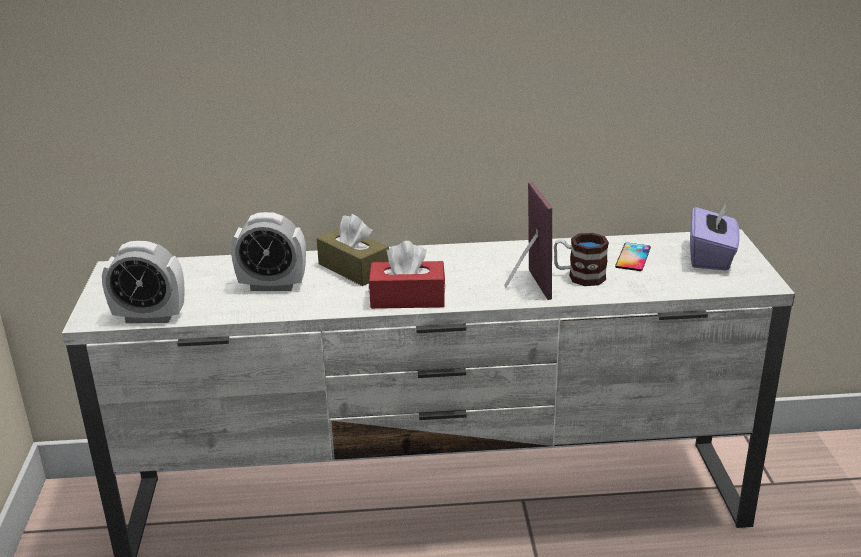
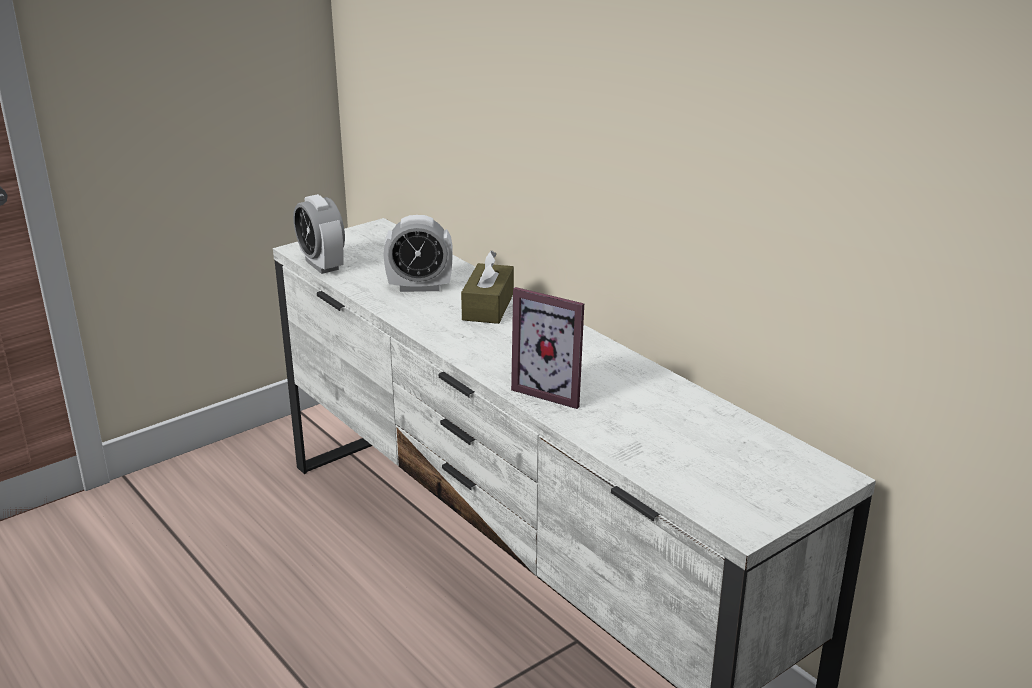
camera: 55 degrees right, 0 degrees up
(272, 285) = (419, 287): alarm clock -> alarm clock turned 60 degrees counterclockwise
(407, 298) = (463, 345): red tissue box -> none
(523, 286) = (553, 390): picture frame -> picture frame turned 75 degrees clockwise
(579, 276) = (611, 412): mug -> none
(633, 257) = (696, 429): phone -> none
(711, 257) = (764, 477): purple tissue box -> none

